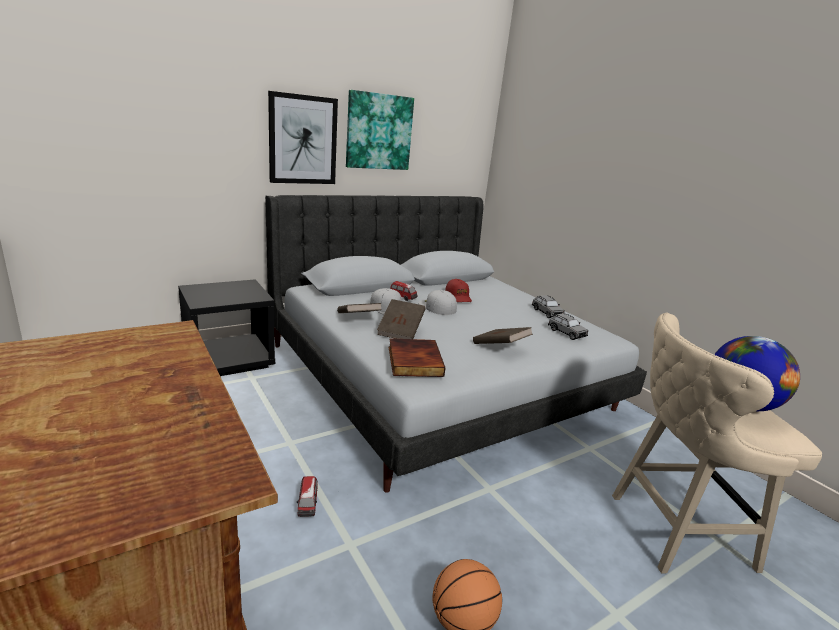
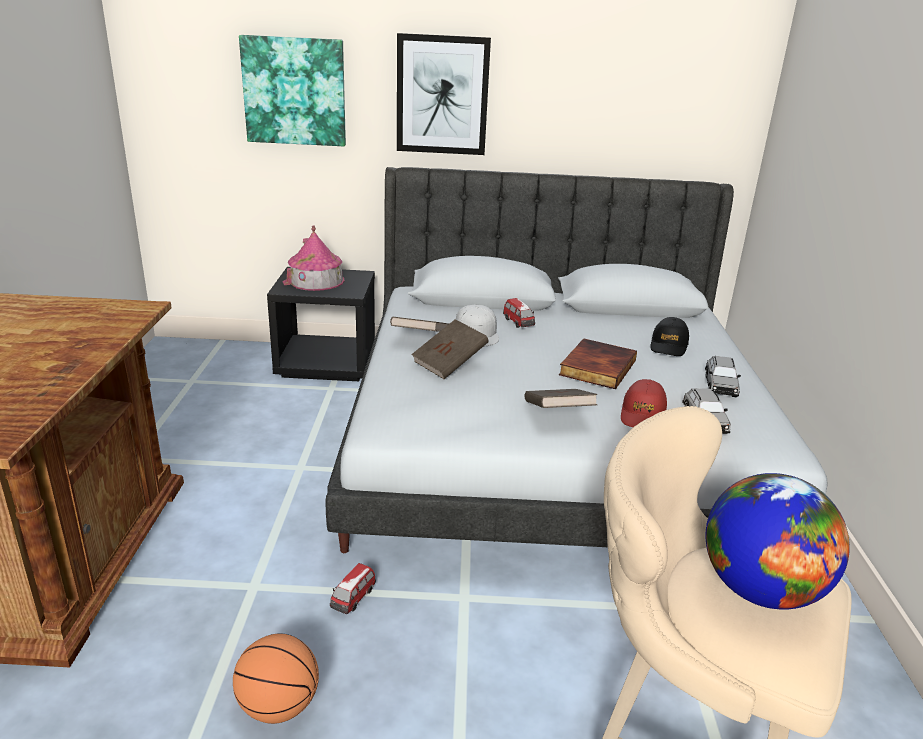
camera: 35 degrees right, 5 degrees up
(218, 292) = (316, 280): none -> toy house
(308, 505) = (254, 533): toy car -> toy car (353, 599)
(378, 132) = (556, 81): picture -> picture (294, 91)
(413, 361) = (409, 401): book -> book (596, 367)
(436, 307) = (547, 343): white cap -> none
(458, 297) = (603, 336): red cap -> red cap (643, 414)
(496, 296) = (669, 345): none -> black cap

